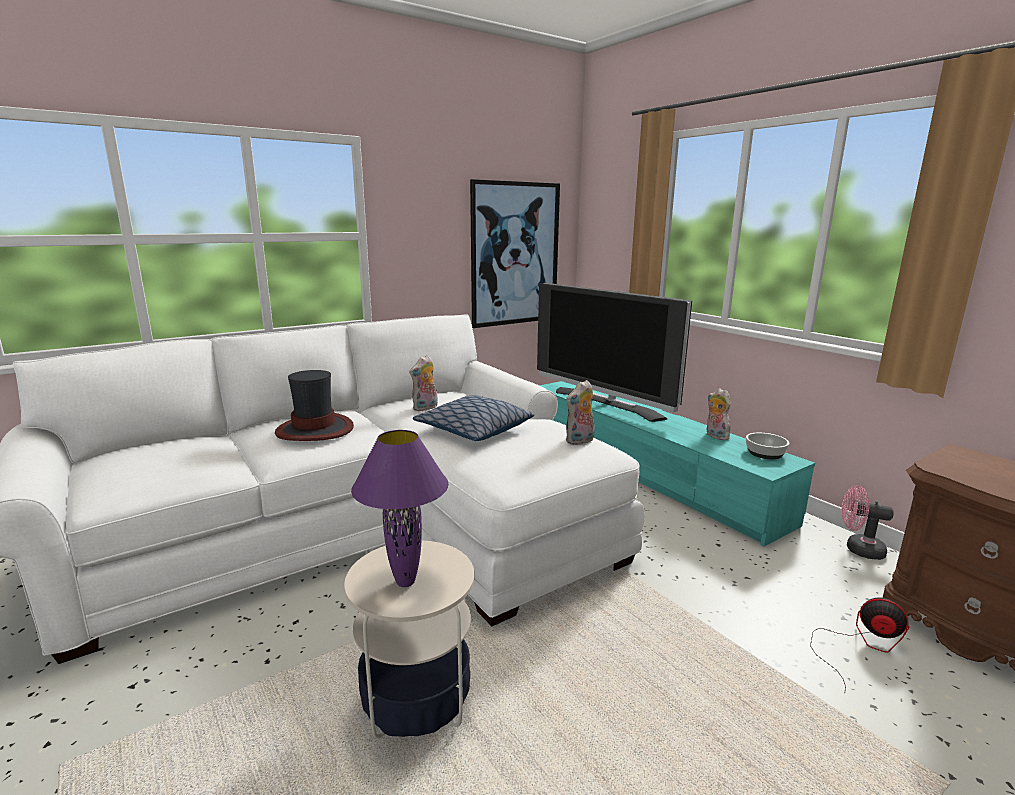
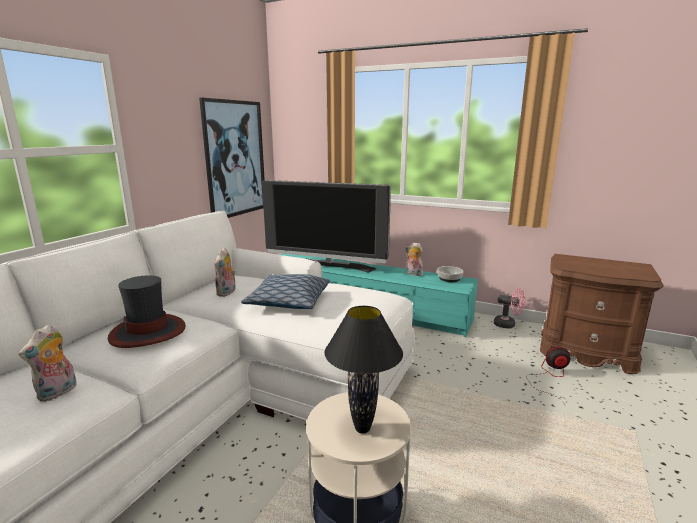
camera: 30 degrees left, 0 degrees up
(406, 582) = (363, 428): purple table lamp -> black table lamp
(580, 441) = (370, 293): plush toy -> plush toy (58, 393)
(858, 549) = (508, 325): pink fan -> pink fan turned 150 degrees counterclockwise

